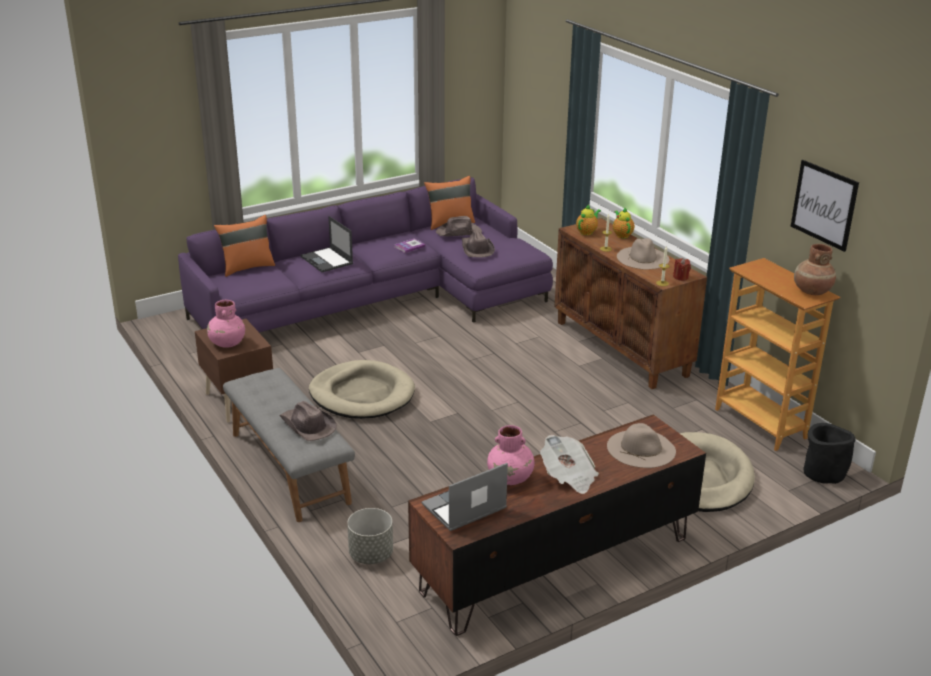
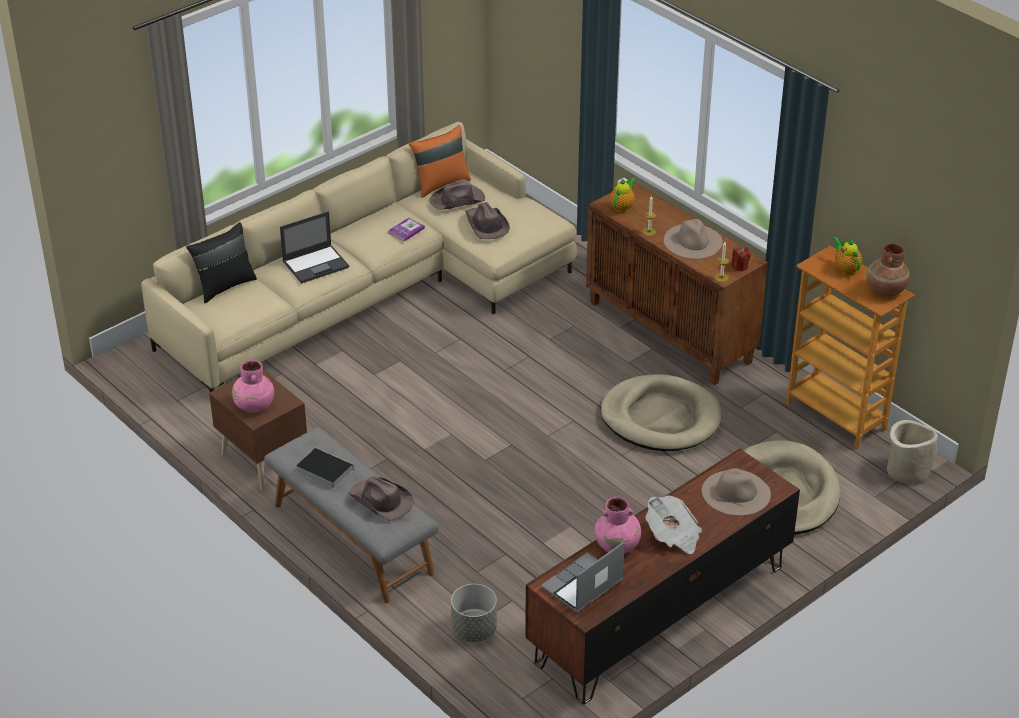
camera: 10 degrees left, 10 degrees up
(247, 267) = (224, 286): orange pillow -> black pillow
(266, 397) = (323, 470): none -> book
(327, 260) = (316, 264): laptop -> laptop turned 75 degrees counterclockwise
(362, 394) = (398, 433): beige dog bed -> beige dog bed (660, 418)
(379, 299) = (372, 292): purple sofa -> beige sofa
(622, 235) = (662, 207): teapot -> teapot (845, 268)
(823, 473) = (907, 470): black planter -> beige planter
(824, 205) = (893, 201): picture -> none

